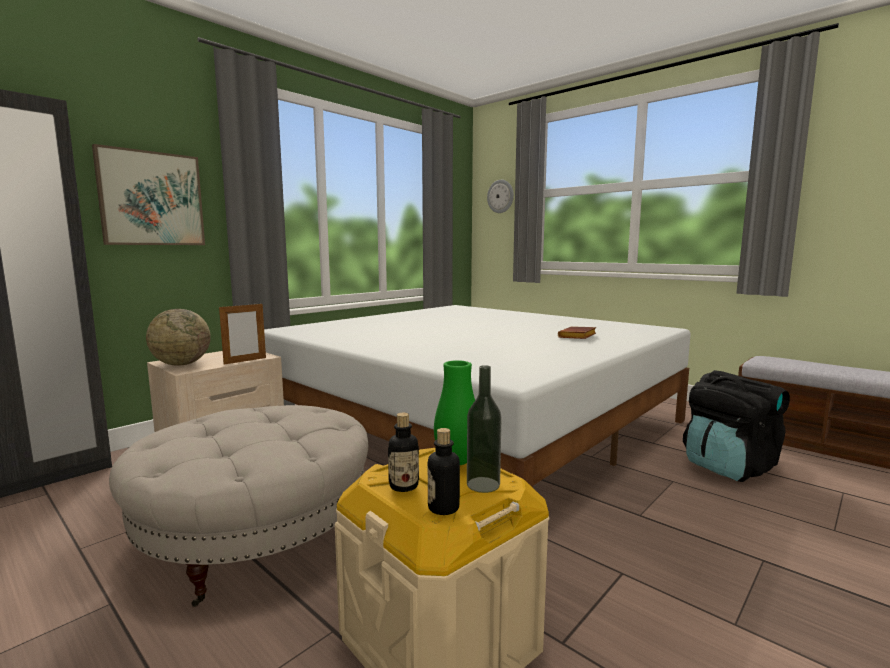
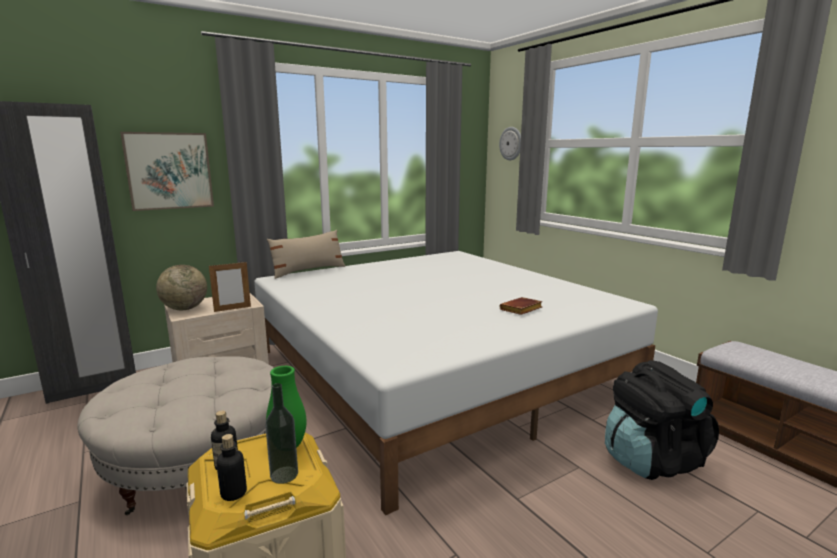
camera: 15 degrees right, 5 degrees up
(314, 323) = (308, 271): none -> beige pillow

